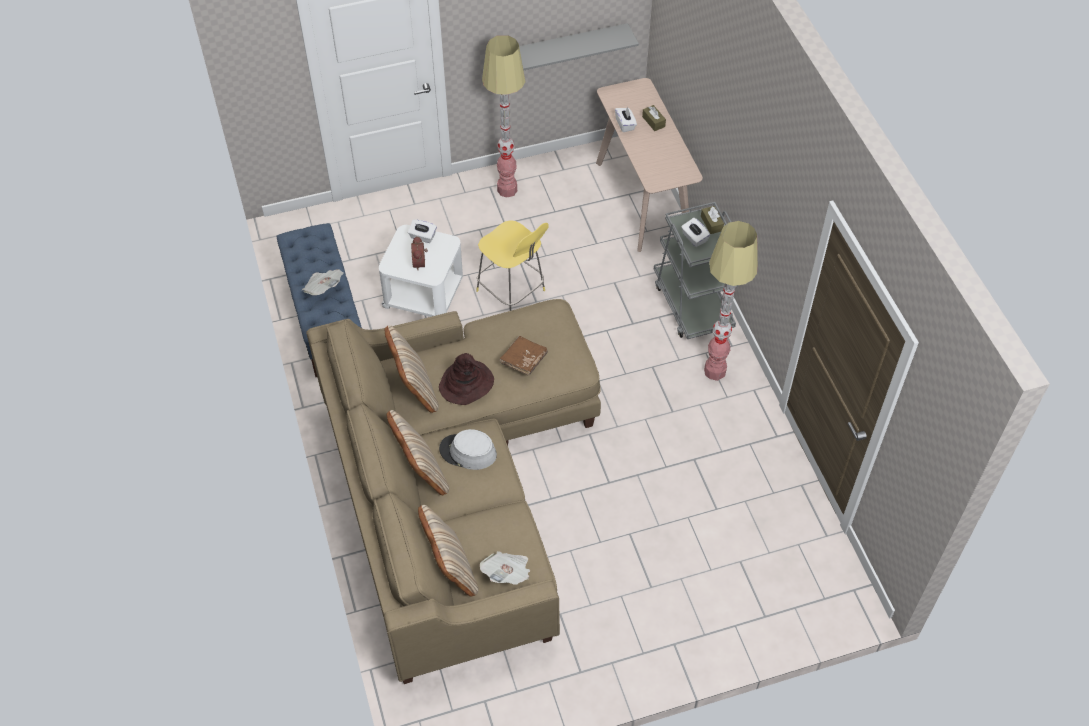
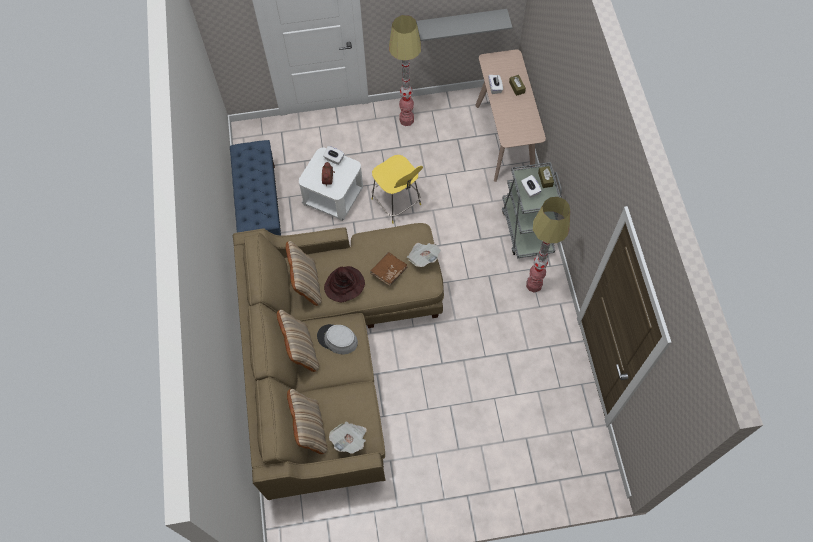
camera: 10 degrees right, 10 degrees up
(324, 288) = (256, 193): newspaper -> newspaper (423, 257)

